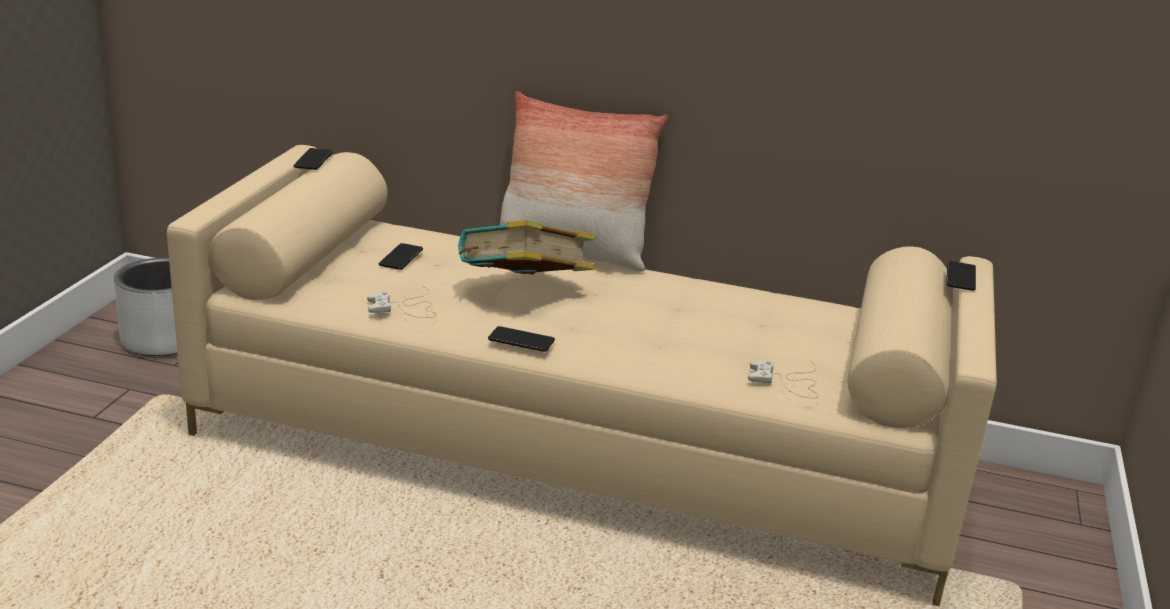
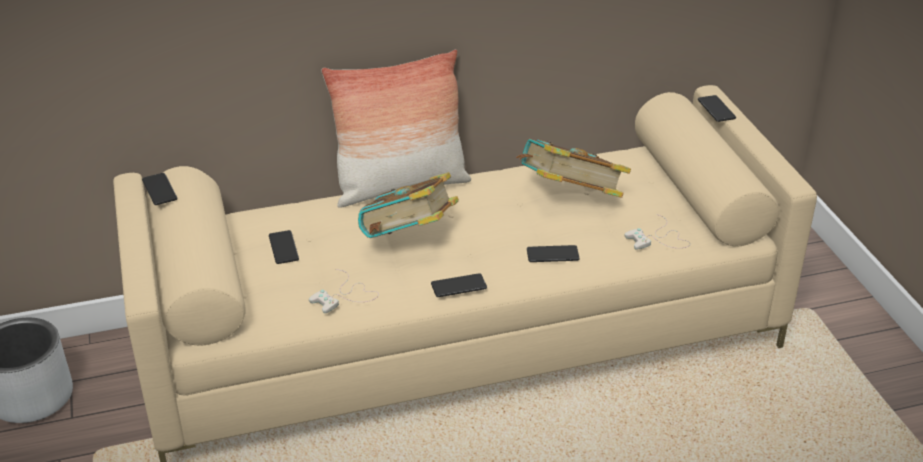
camera: 30 degrees left, 10 degrees up
(651, 352) = (552, 254): none -> phone
(732, 319) = (569, 199): none -> book

